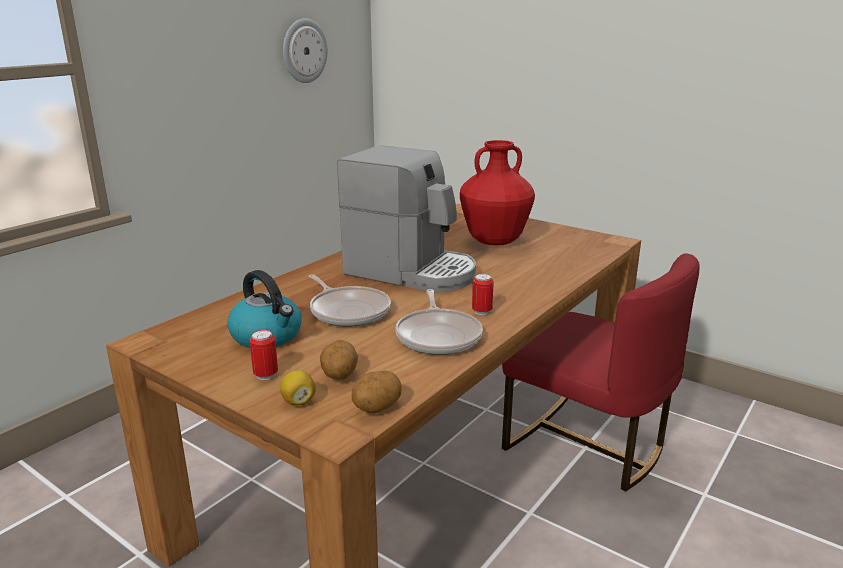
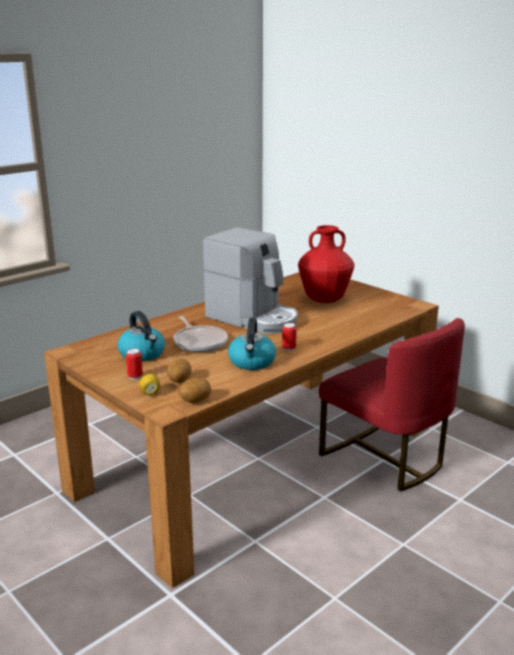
camera: 10 degrees right, 0 degrees up
(304, 51) = (205, 144): wall clock -> none
(438, 336) = (252, 362): frying pan -> kettle

